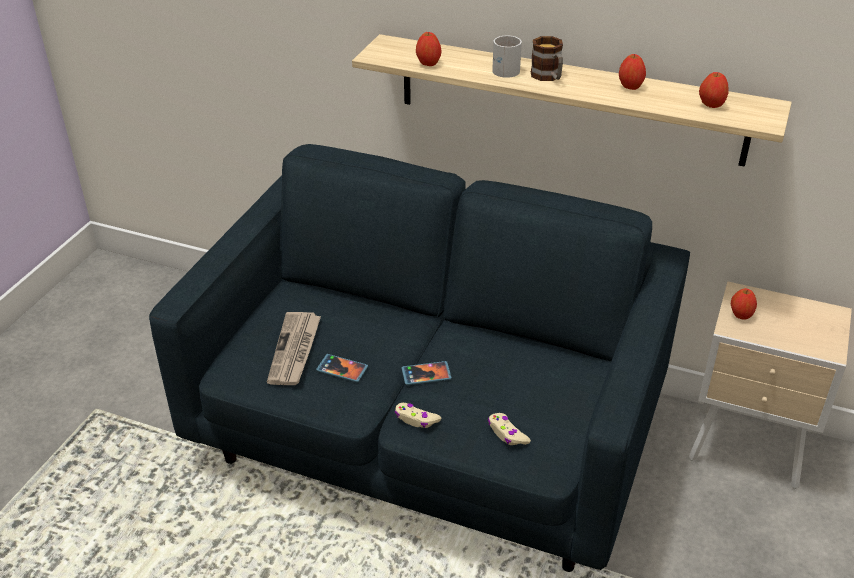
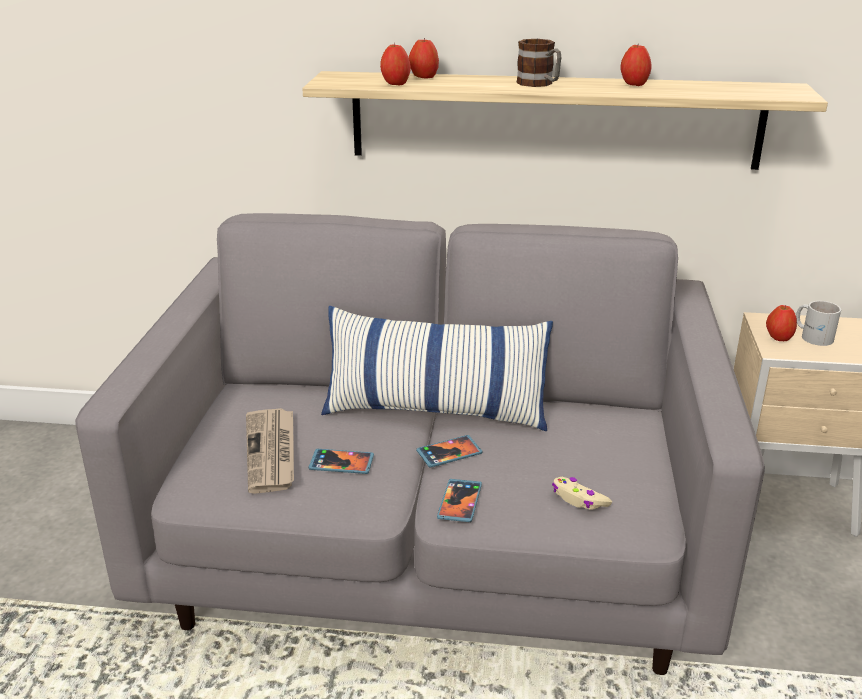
camera: 15 degrees left, 10 degrees down
(416, 419) = (459, 502): beige game controller -> phone
(428, 435) = (431, 553): blue sofa -> grey sofa
(432, 332) = (435, 410): none -> pillow
(505, 68) = (486, 82): white mug -> white mug (813, 335)
(711, 105) = (731, 89): apple -> apple (424, 77)

